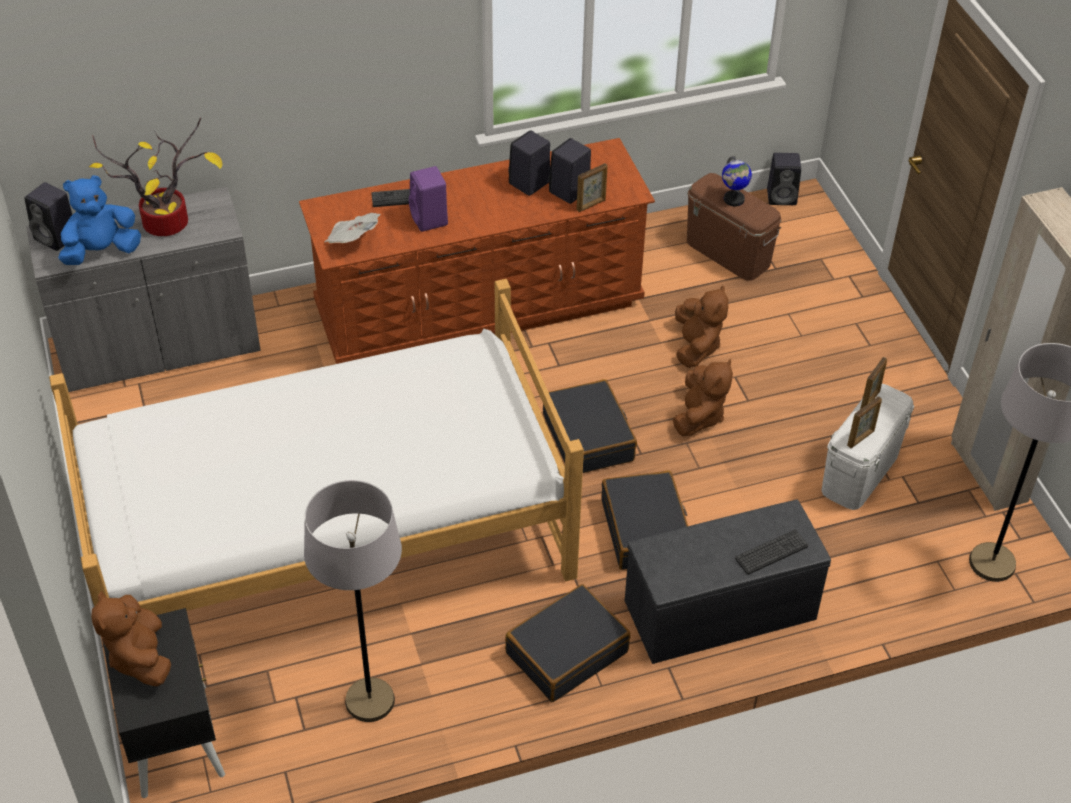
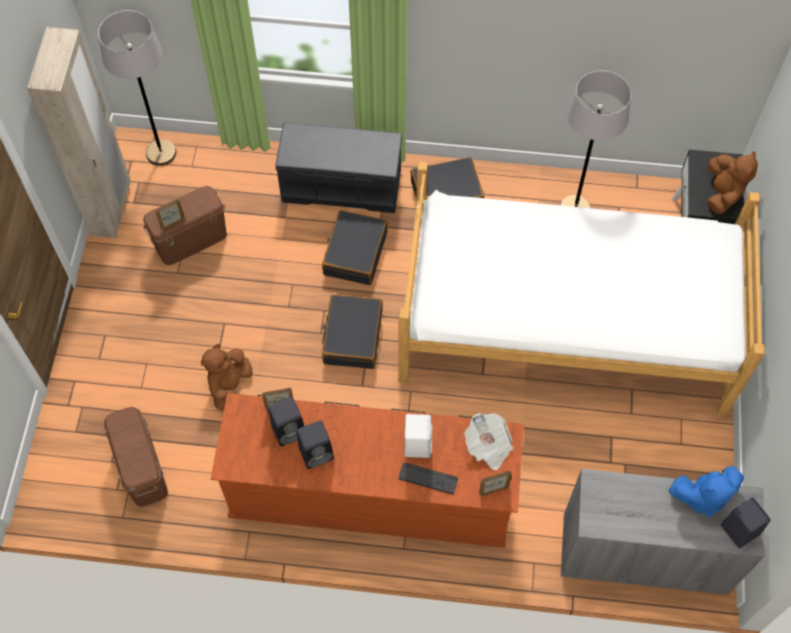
camera: 155 degrees left, 15 degrees up
(168, 220) = (639, 512): potted plant -> none
(430, 220) = (417, 443): purple speaker -> white speaker
(699, 416) = (266, 324): brown plush toy -> none
(733, 199) = (131, 445): globe -> none
(771, 552) = (315, 137): keyboard -> none
(782, 197) = (53, 513): black speaker -> none
(860, 472) = (191, 241): white storage box -> brown storage box
(861, 438) = (200, 199): picture frame -> picture frame (493, 490)

